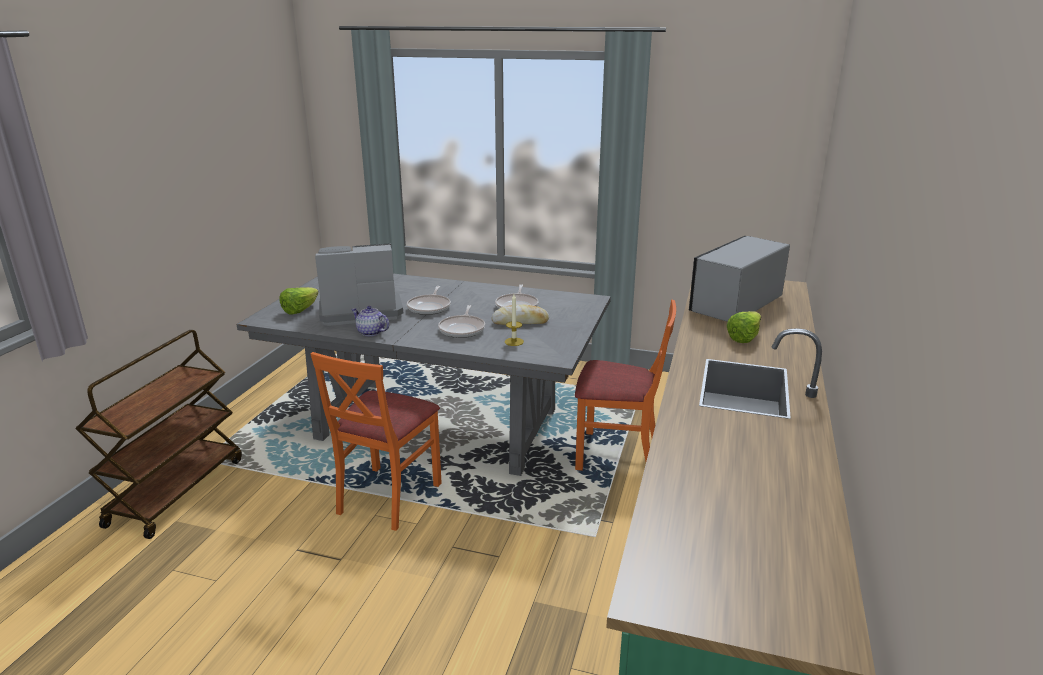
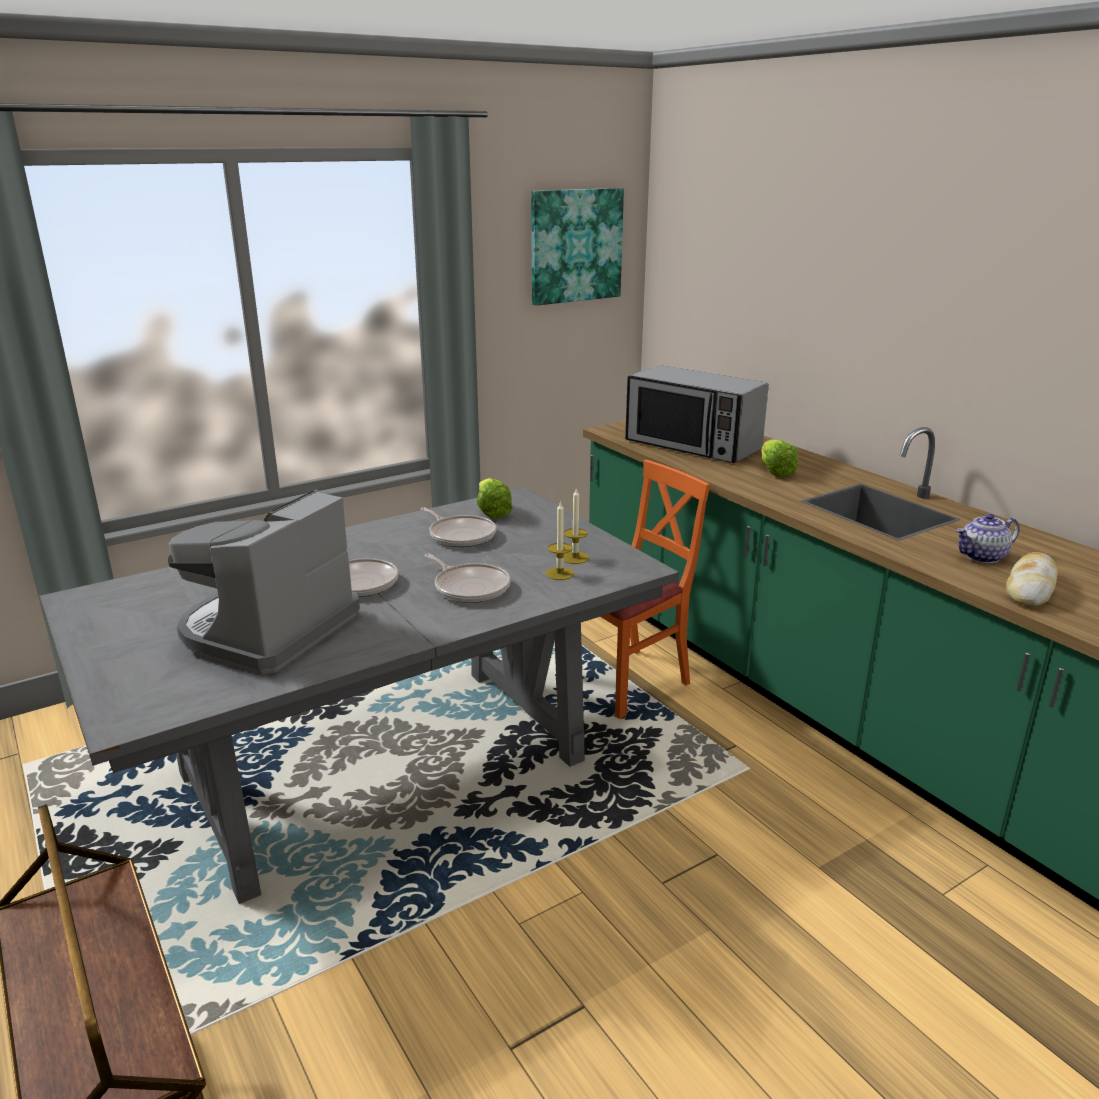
camera: 50 degrees left, 0 degrees up
(300, 310) = (162, 676): lettuce -> lettuce (492, 512)
(370, 332) = (364, 648): teapot -> teapot (982, 557)
(387, 497) = (493, 892): orange chair -> none
(520, 322) = (509, 550): bread -> bread (1030, 588)
(540, 338) = (575, 558): none -> candle
(735, 304) = (692, 445): microwave -> microwave turned 45 degrees counterclockwise
(750, 132) = (575, 245): none -> picture

